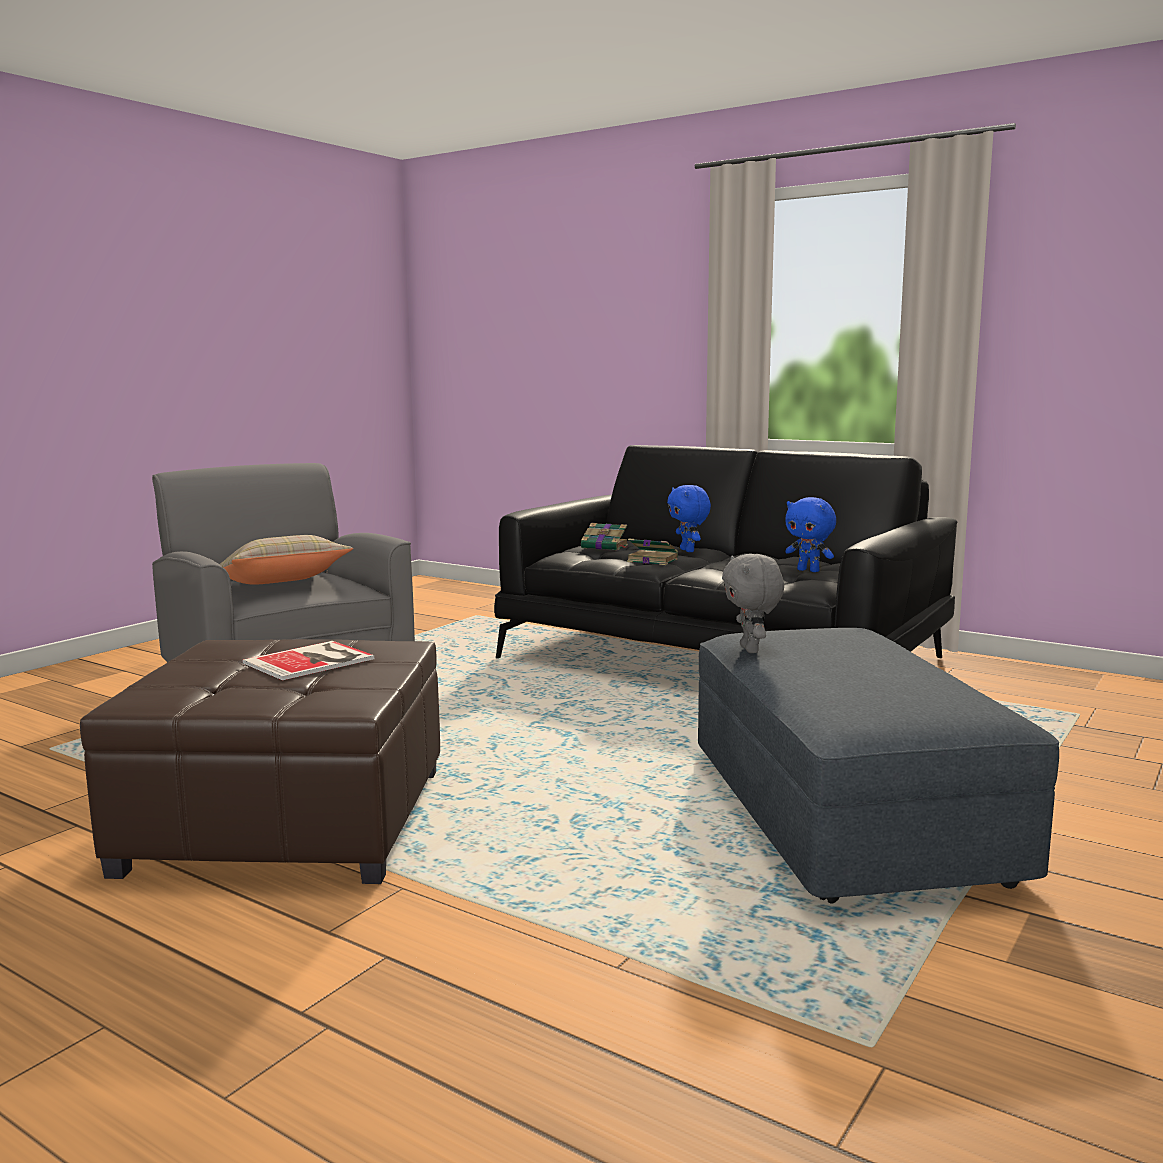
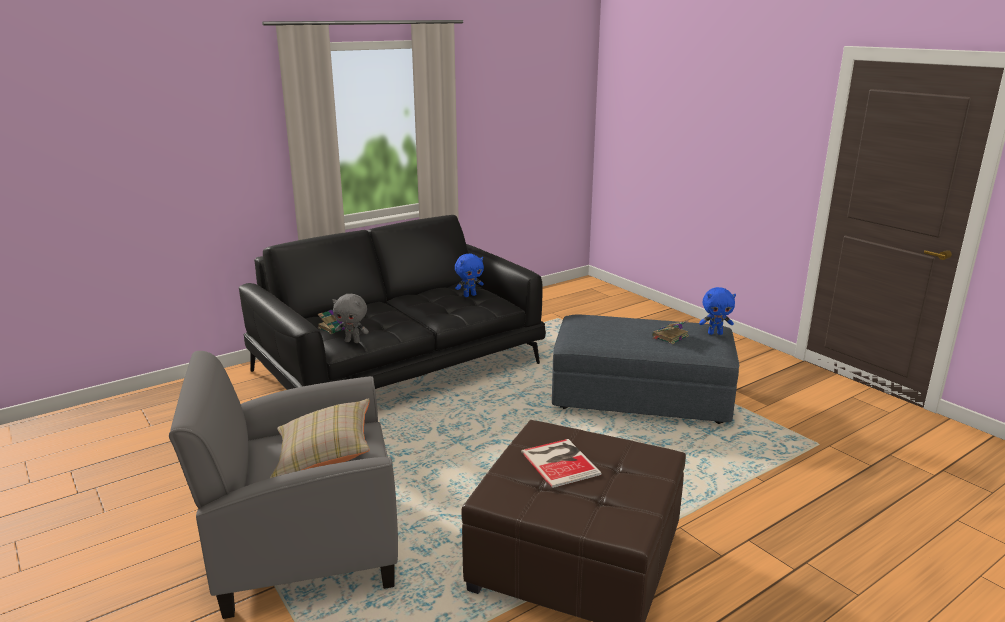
camera: 70 degrees left, 10 degrees up
(651, 560) = (397, 323): book -> book (669, 336)
(688, 550) = (374, 308): blue plush toy -> blue plush toy (715, 333)
(751, 649) = (603, 344): grey plush toy -> grey plush toy (353, 341)

